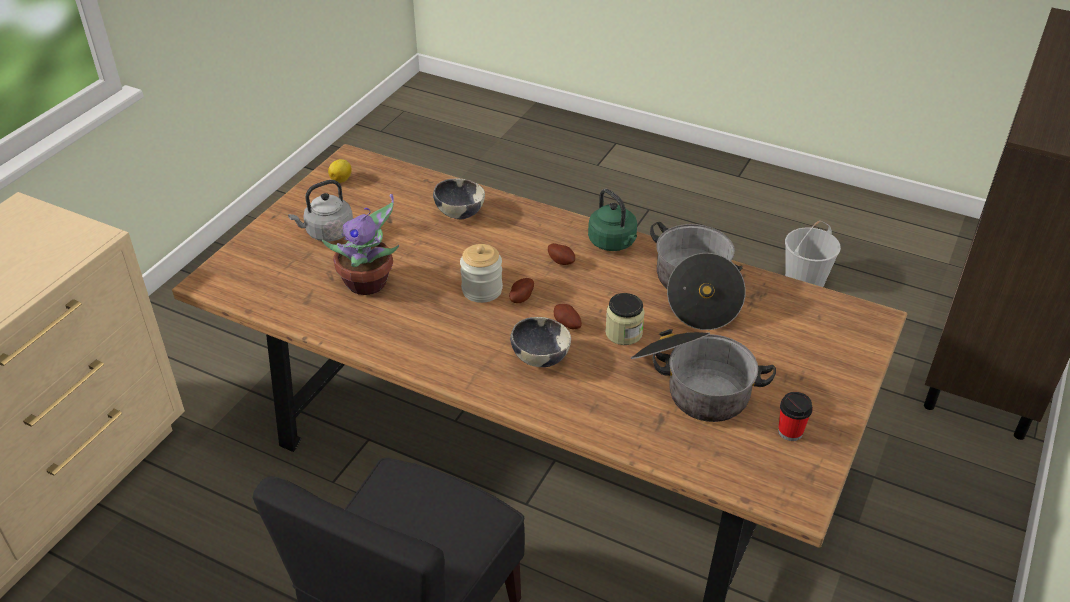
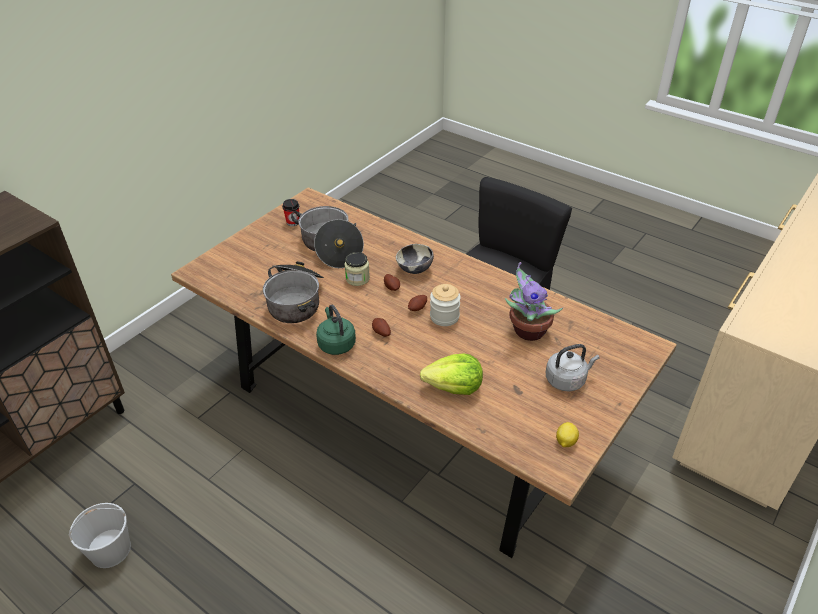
camera: 170 degrees left, 0 degrees up
(459, 213) = (454, 387): bowl -> lettuce

